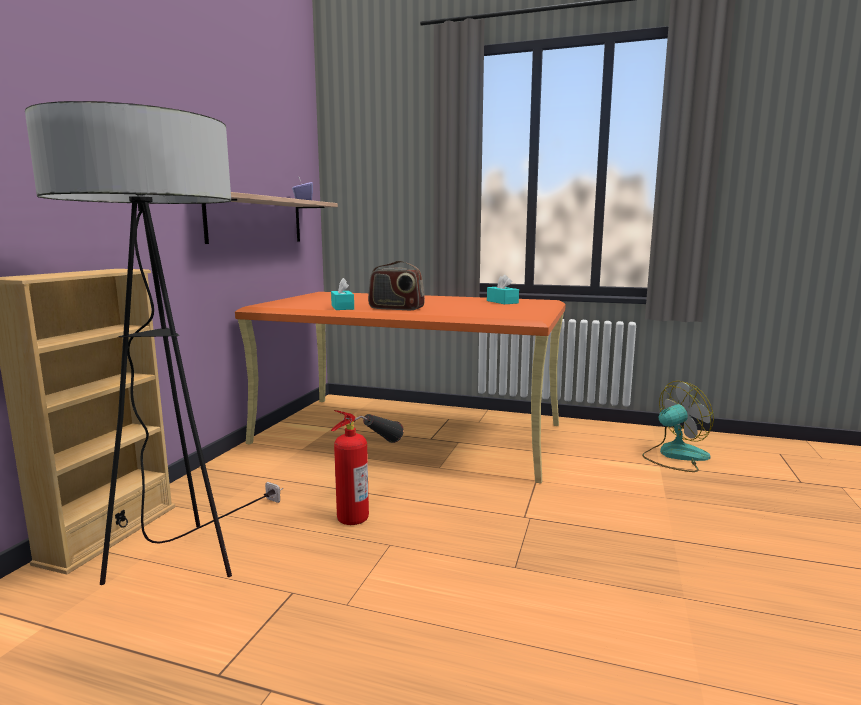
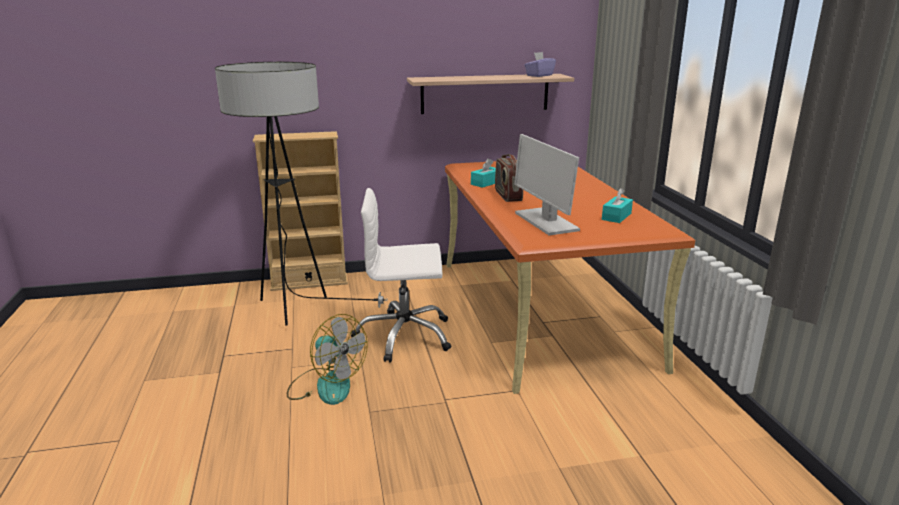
camera: 60 degrees right, 10 degrees up
(369, 505) = (404, 336): fire extinguisher -> white office chair
(487, 311) = (545, 221): none -> monitor
(674, 456) = (684, 463): fan -> fan (326, 385)

